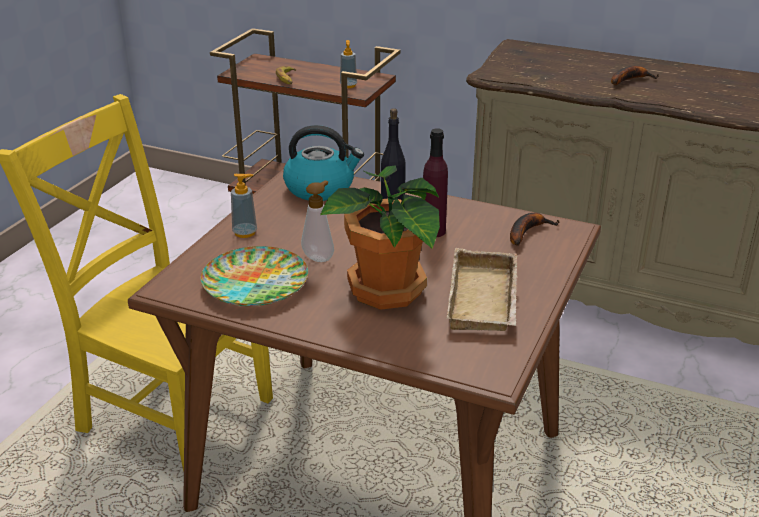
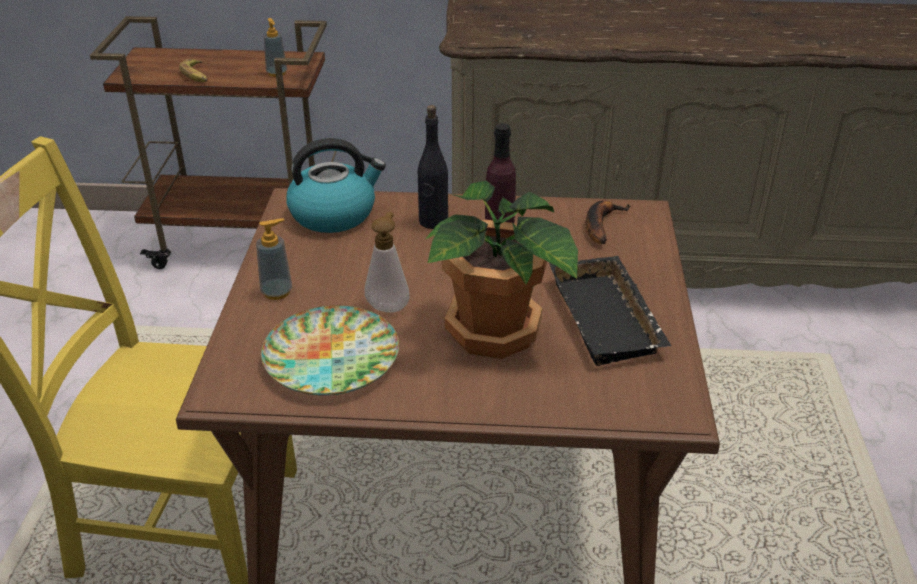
camera: 20 degrees left, 5 degrees up
(486, 300) = (610, 319): beige tray -> black tray
(629, 80) = (617, 26): banana -> none

